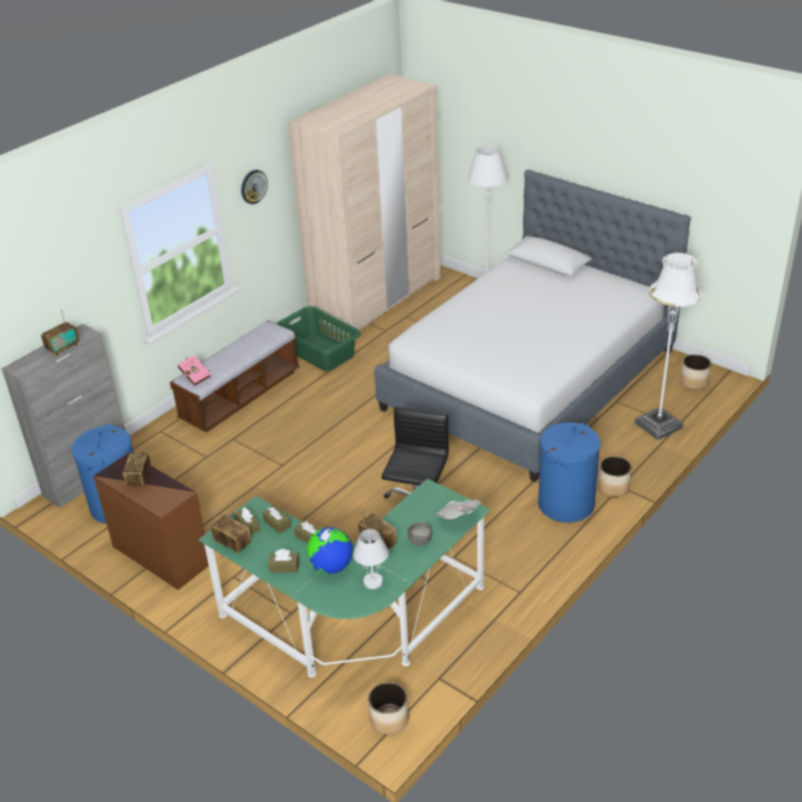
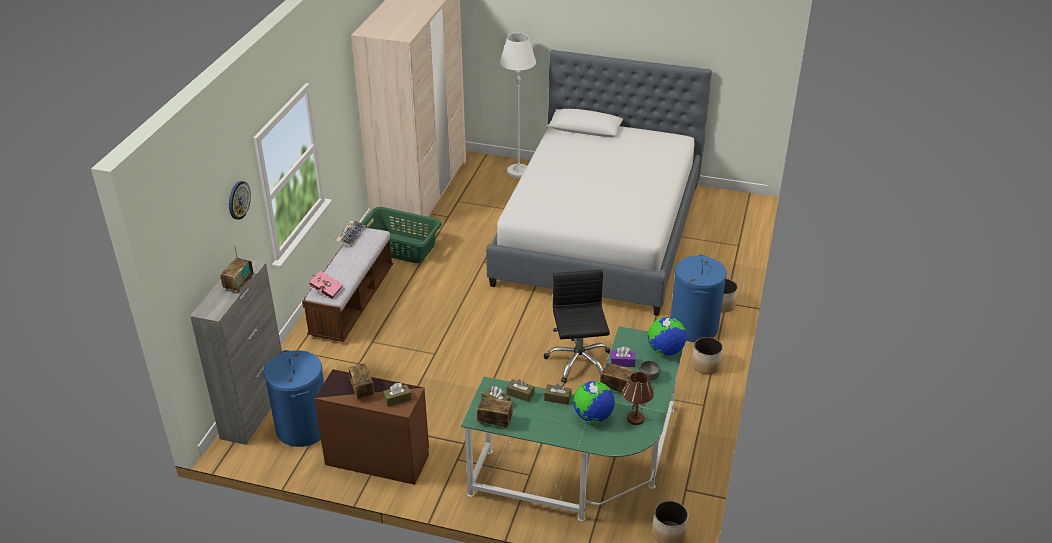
camera: 25 degrees left, 0 degrees up
(253, 186) = (333, 100): wall clock -> wall clock (238, 200)
(254, 329) = (351, 236): none -> keyboard
(284, 567) = (553, 427): brown tissue box -> brown tissue box (397, 399)
(373, 582) = (635, 419): white table lamp -> brown table lamp
(403, 518) = (622, 362): none -> purple tissue box
(457, 517) = (665, 350): newspaper -> globe
(658, 425) = (724, 248): white floor lamp -> none
(694, 383) = (729, 208): planter -> planter (706, 365)

